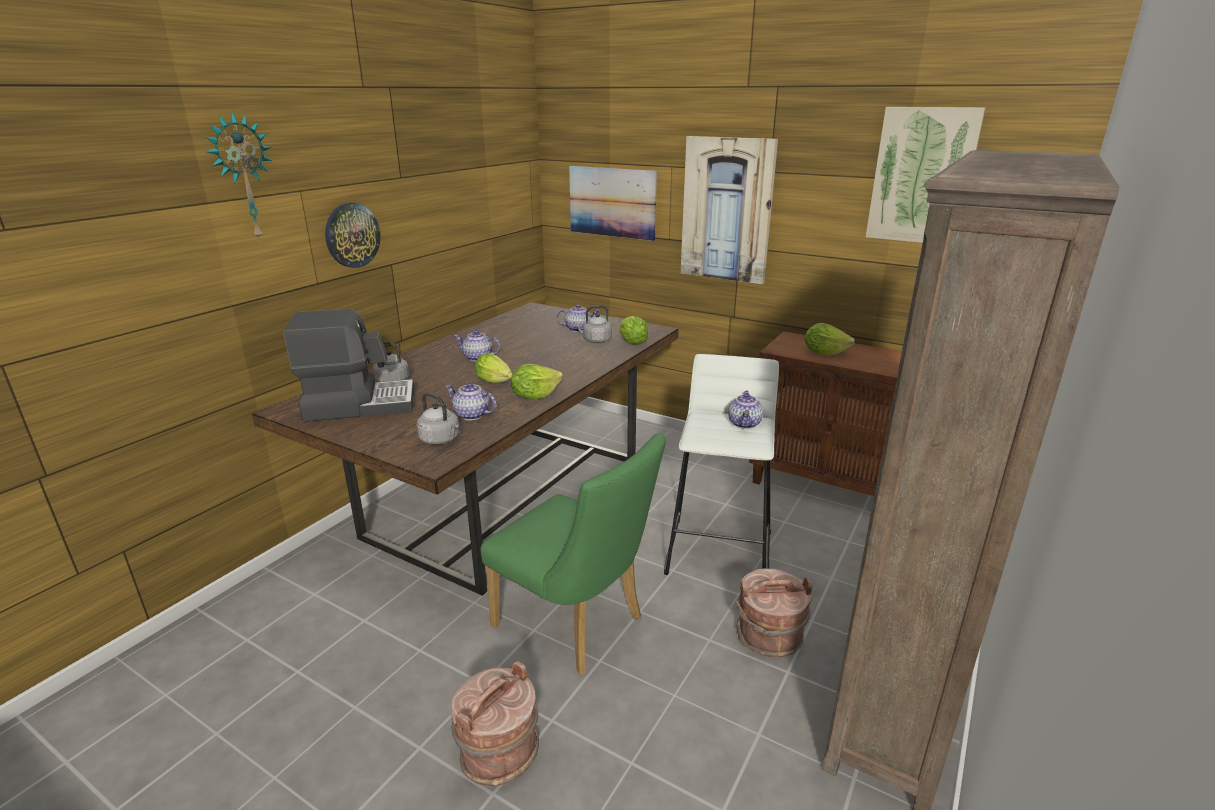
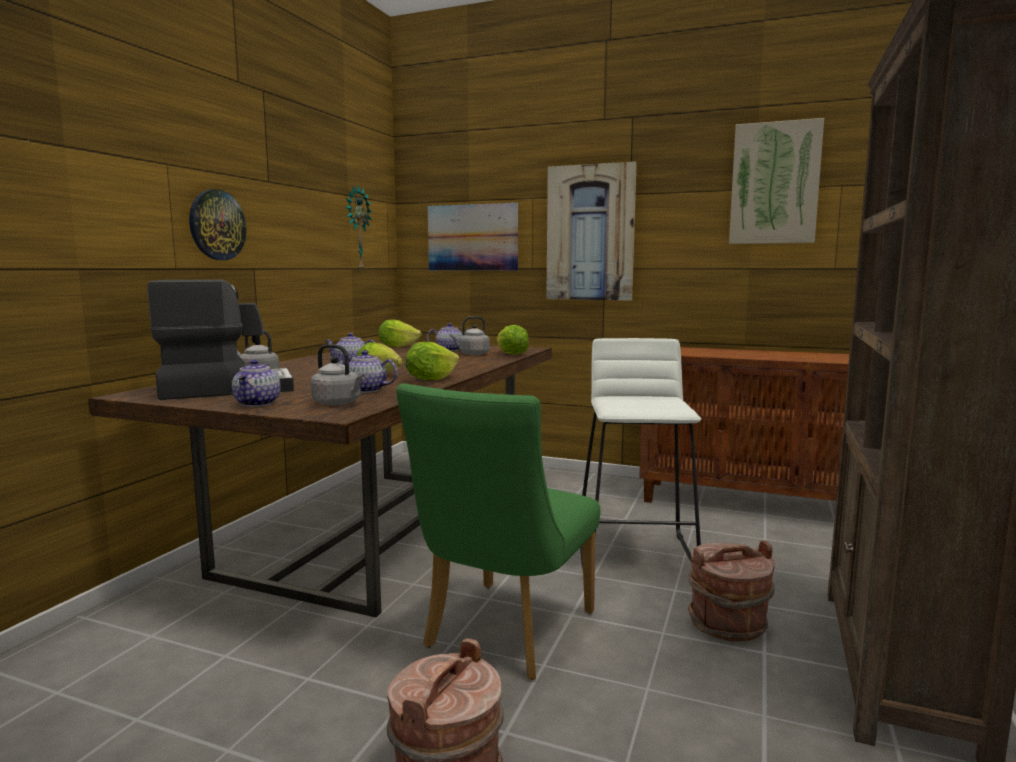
camera: 10 degrees left, 15 degrees down
(243, 178) = (107, 130): wall clock -> wall clock (356, 228)
(577, 626) = (503, 635): green chair -> green chair turned 90 degrees clockwise
(745, 424) = (658, 399): teapot -> teapot (258, 404)
(824, 353) = (706, 353): lettuce -> lettuce (397, 346)

